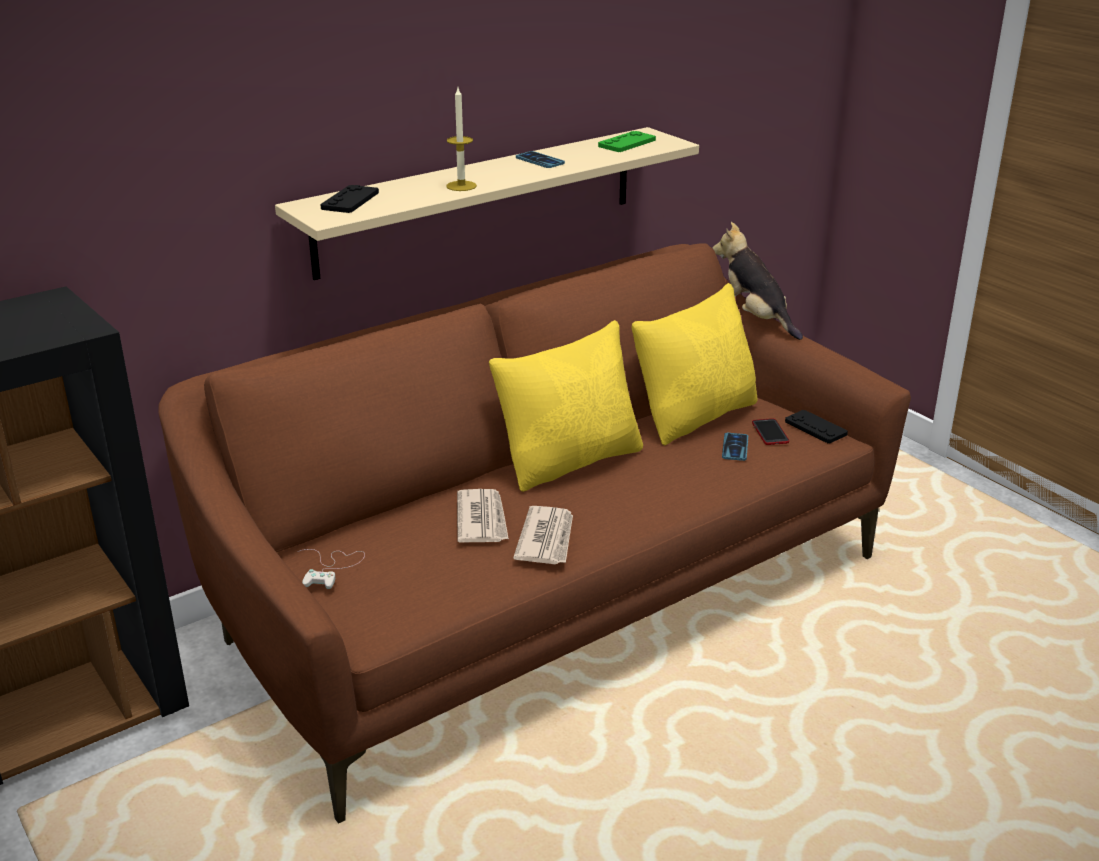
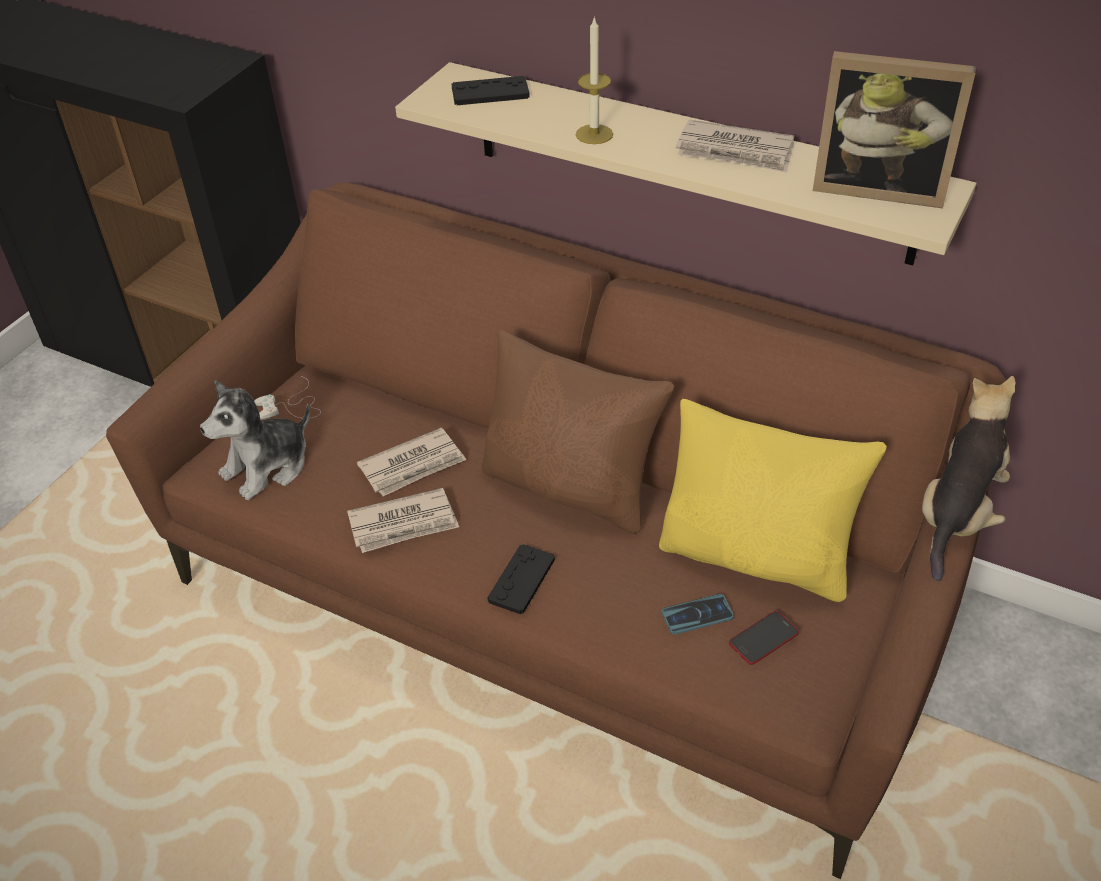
camera: 65 degrees right, 15 degrees up
(402, 597) = (267, 467): none -> plush toy
(540, 161) = (735, 151): phone -> newspaper
(571, 461) = (571, 487): yellow pillow -> brown pillow
(627, 143) = (879, 188): green game controller -> picture frame
(815, 428) = (820, 683): black game controller -> black game controller (521, 580)

